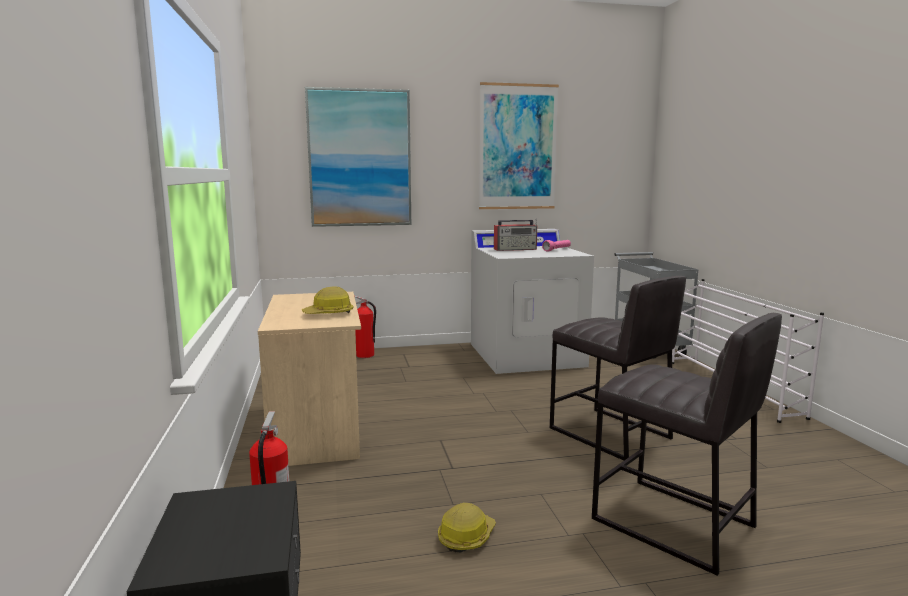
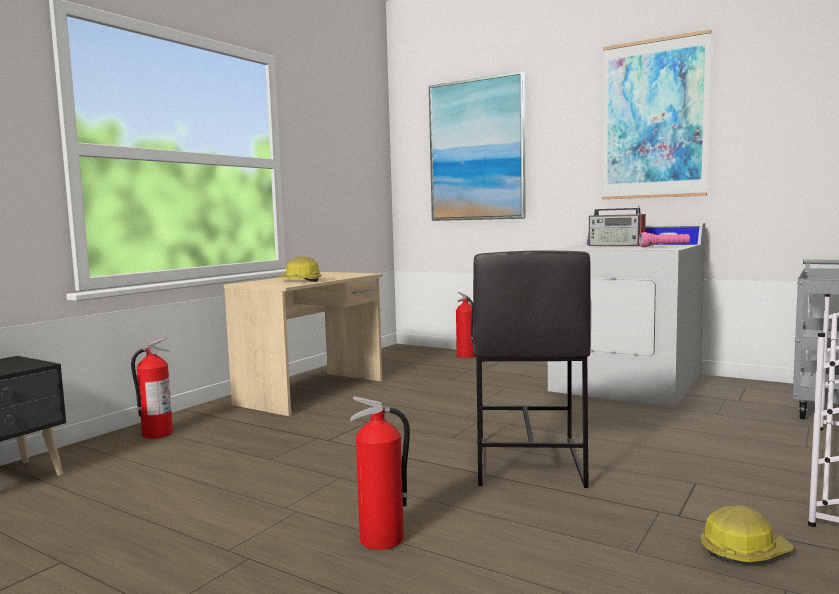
camera: 45 degrees right, 5 degrees down
(466, 537) = (226, 478): hard hat -> hard hat (743, 551)
(673, 523) = (382, 540): grey stool -> fire extinguisher

